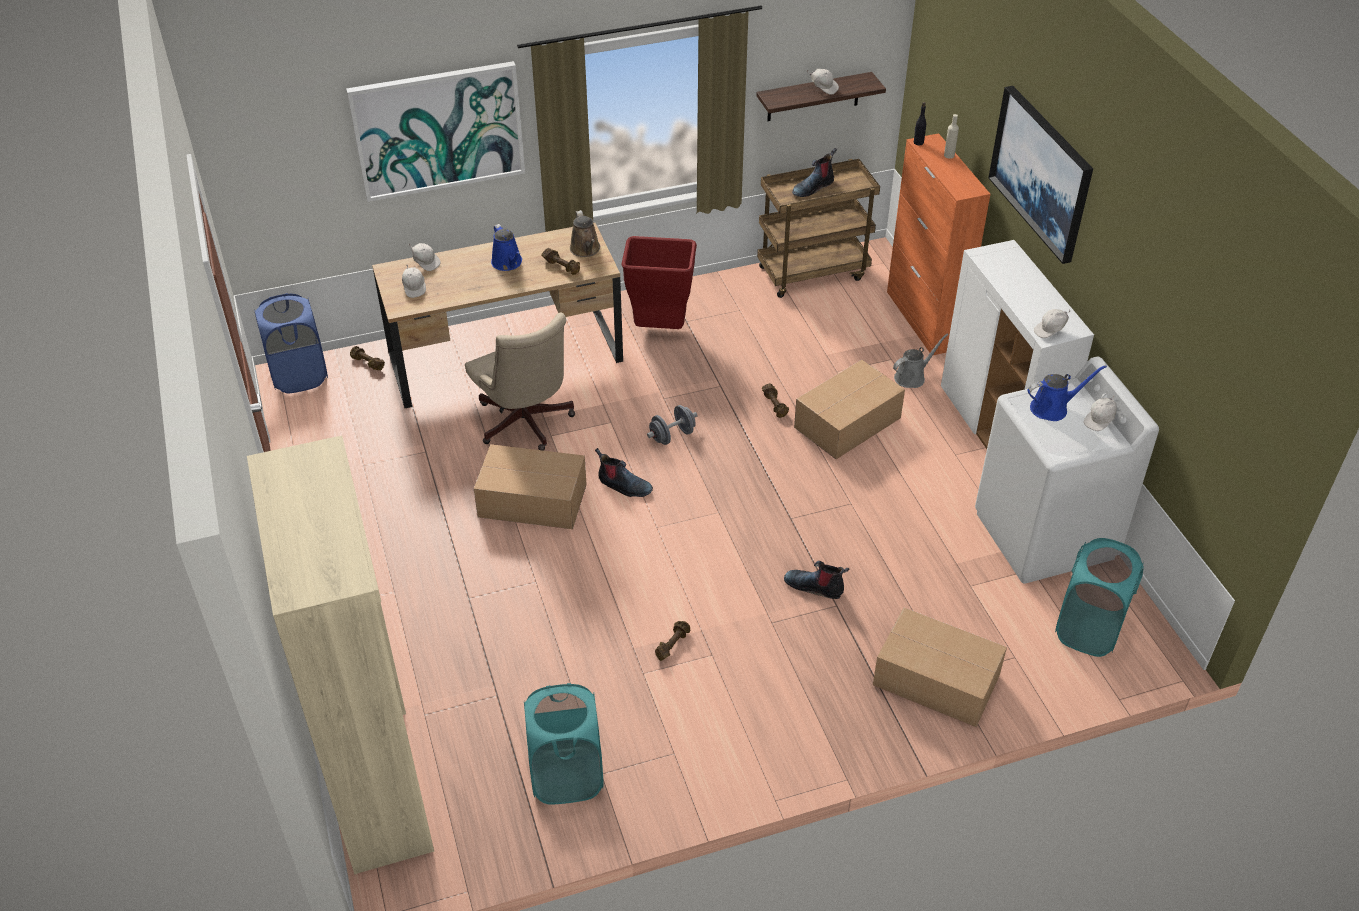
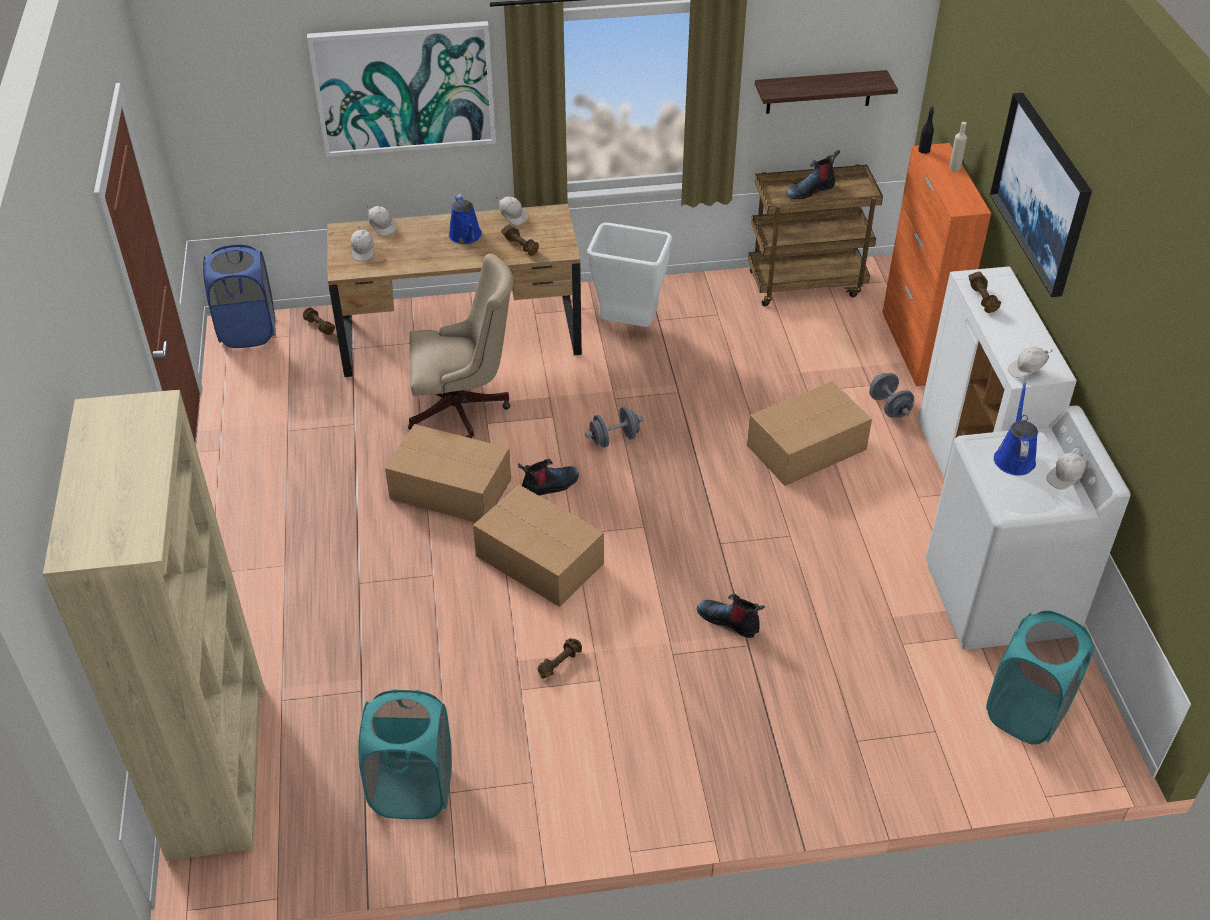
camera: 10 degrees right, 0 degrees up
(526, 425) = (464, 409): beige office chair -> beige office chair turned 75 degrees counterclockwise
(586, 250) = (550, 231): brown watering can -> none
(623, 486) = (549, 486): boot -> boot turned 60 degrees counterclockwise
(659, 330) = (627, 326): red trash can -> white trash can
(775, 405) = (732, 420): brown dumbbell -> brown dumbbell (983, 299)
(823, 88) = (829, 82): white cap -> white cap (512, 217)
(912, 377) = (889, 407): grey watering can -> grey dumbbell
(937, 681) = (841, 745): cardboard box -> cardboard box (540, 561)
(1052, 408) = (1014, 457): blue watering can -> blue watering can turned 75 degrees counterclockwise

